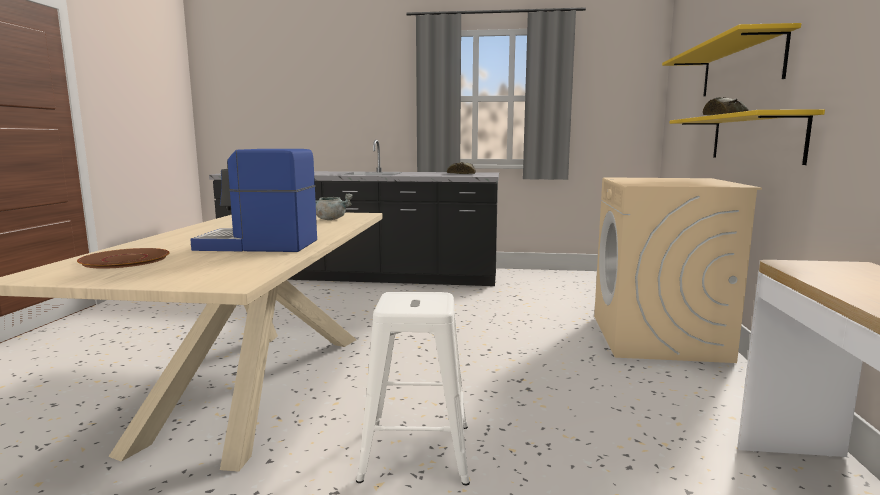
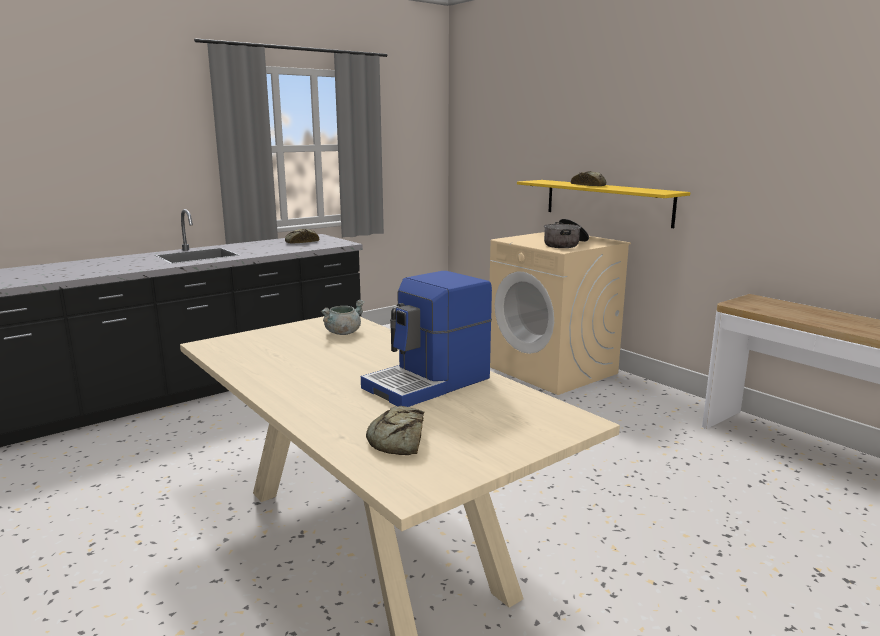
camera: 45 degrees left, 5 degrees up
(125, 260) = (398, 440): brown plate -> bread
(418, 452) = (590, 516): white stool -> none
(662, 183) = (565, 244): none -> cooking pot
(740, 67) = (579, 142): yellow shelf -> none

